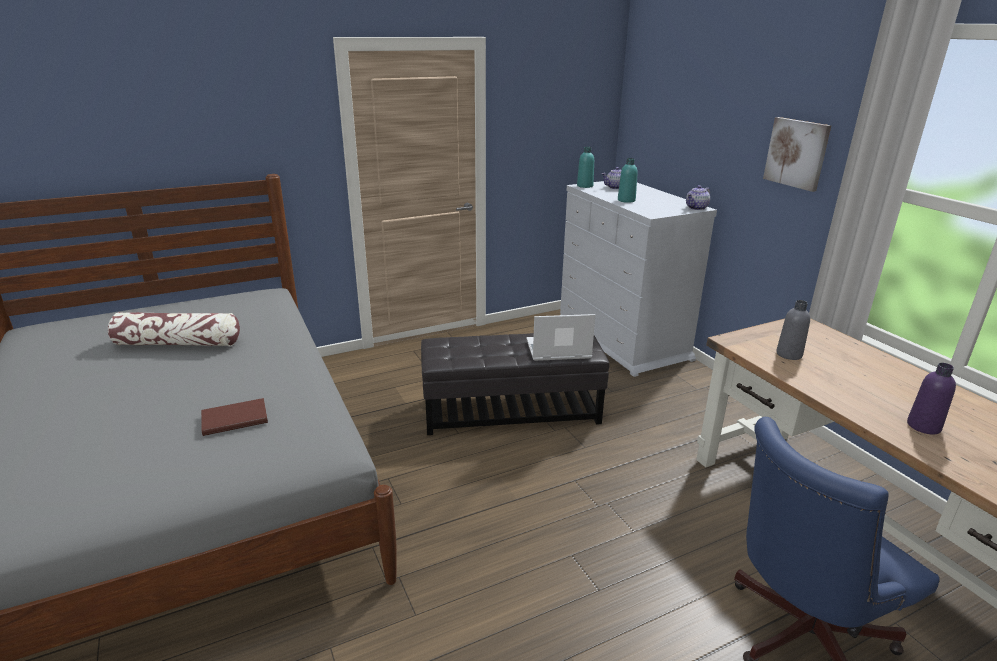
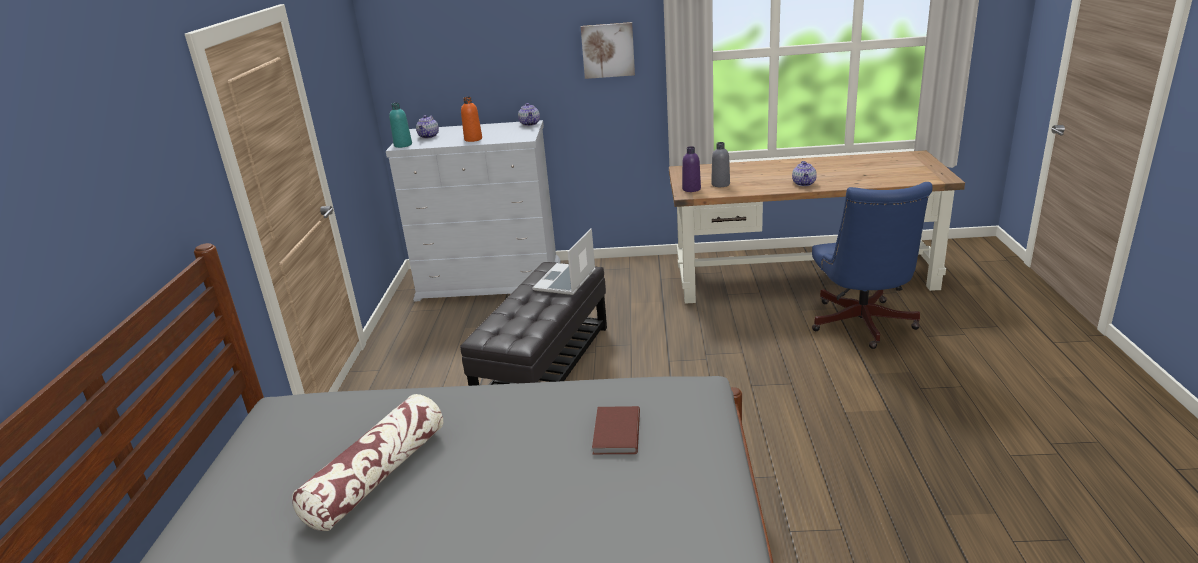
camera: 60 degrees left, 0 degrees up
(626, 200) = (473, 139): turquoise bottle -> orange bottle
(876, 412) = (804, 183): none -> teapot
(923, 426) = (824, 178): purple bottle -> purple bottle (691, 189)

